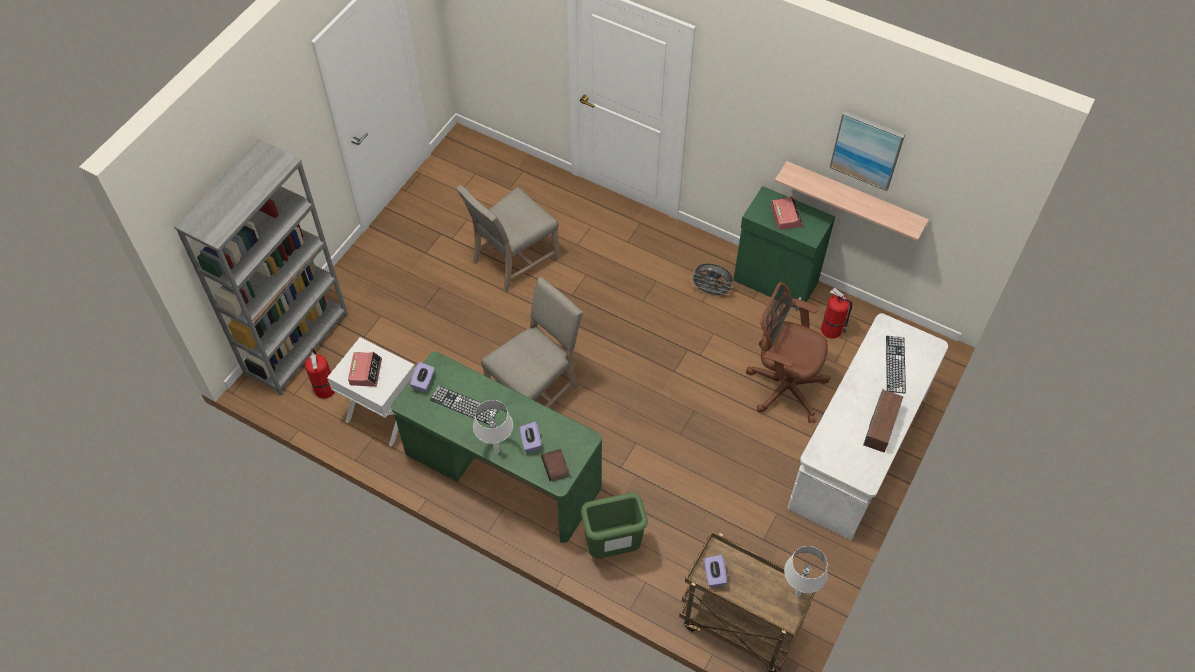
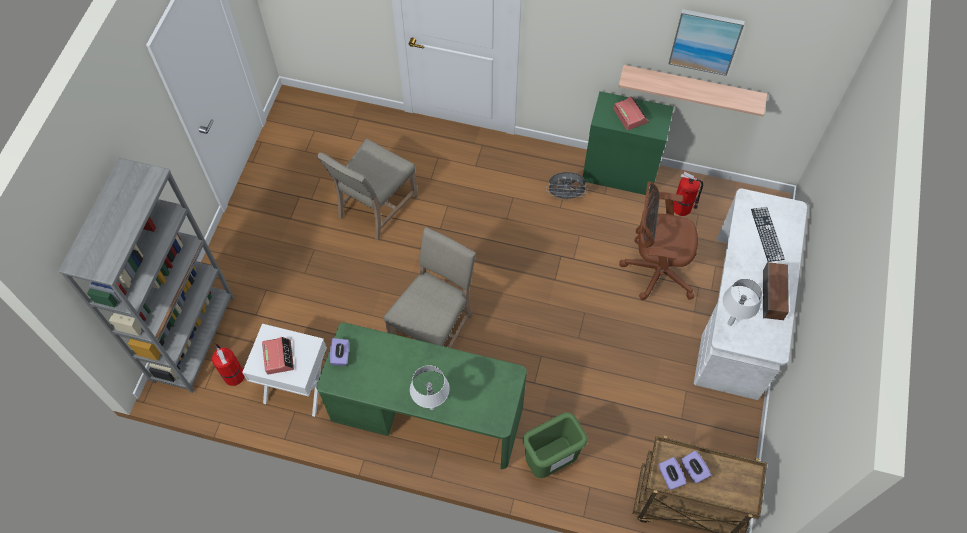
camera: 15 degrees left, 5 degrees up
(464, 405) = (386, 369): keyboard -> none
(531, 442) = (461, 390): purple tissue box -> purple tissue box (693, 470)
(556, 466) = (493, 408): book -> none
(797, 593) = (749, 474): white table lamp -> white table lamp (730, 323)

